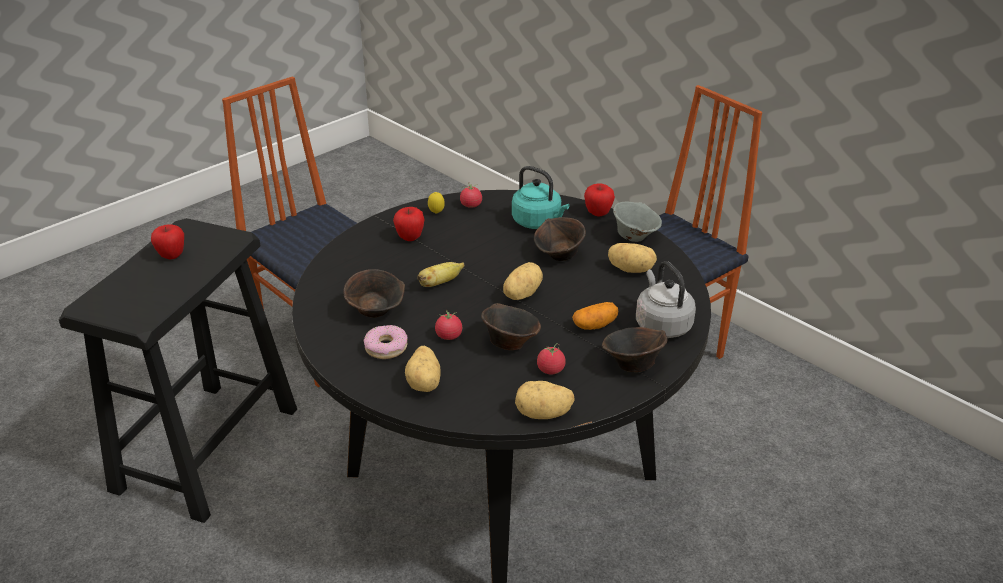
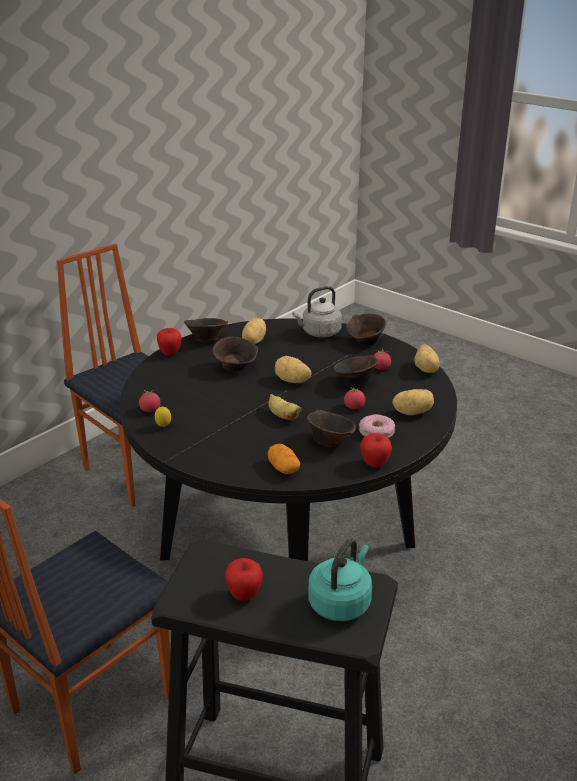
camera: 95 degrees left, 5 degrees down
(410, 238) = (209, 437): apple -> apple (375, 464)
(538, 222) = (183, 377): turquoise kettle -> turquoise kettle (341, 602)
(595, 325) = (326, 354): potato -> potato (283, 468)
(634, 236) = (206, 340): grey bowl -> brown bowl

